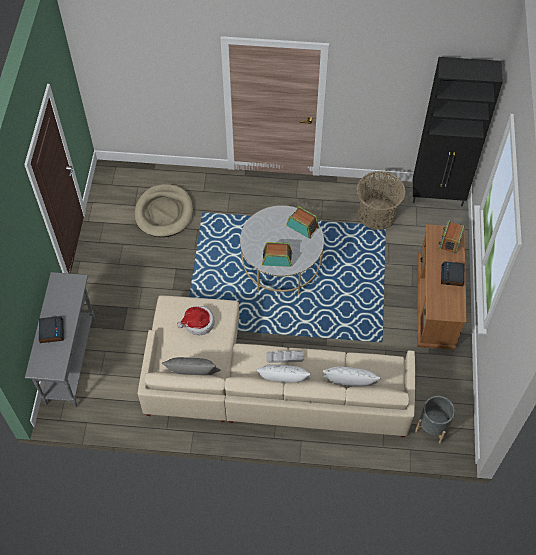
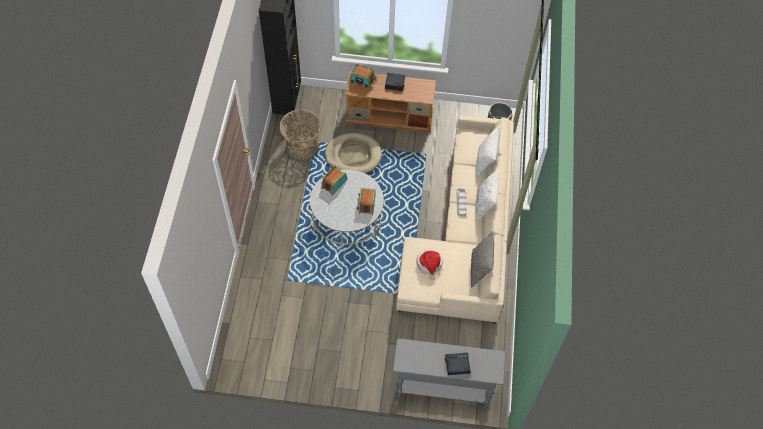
camera: 90 degrees left, 0 degrees up
(164, 212) = (284, 313): beige dog bed -> beige dog bed (353, 156)

